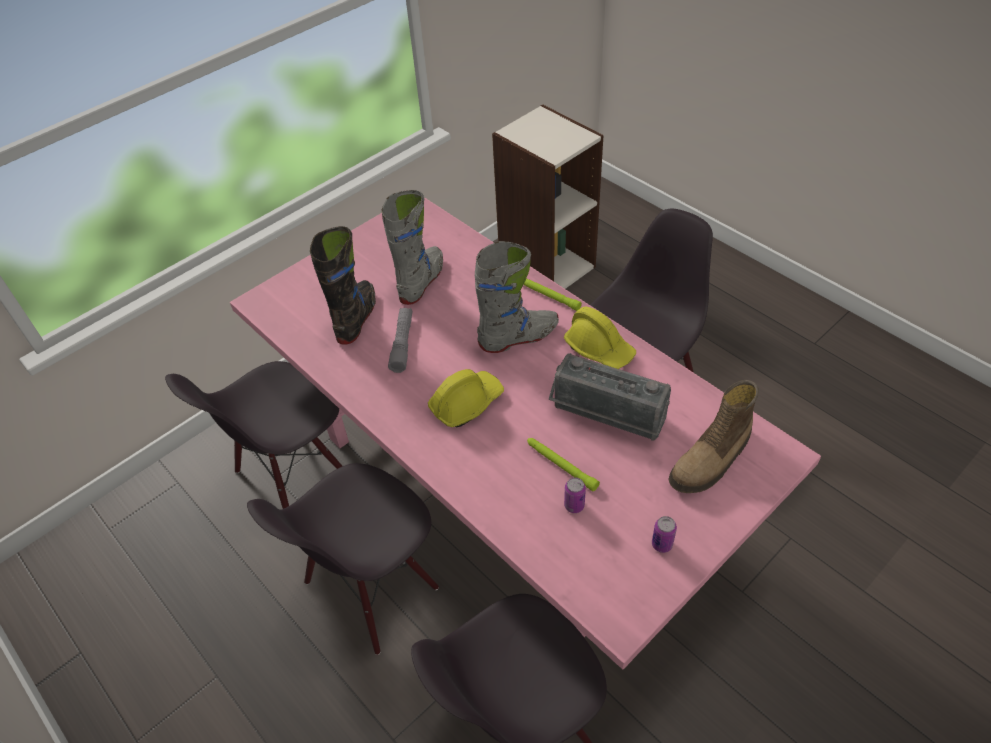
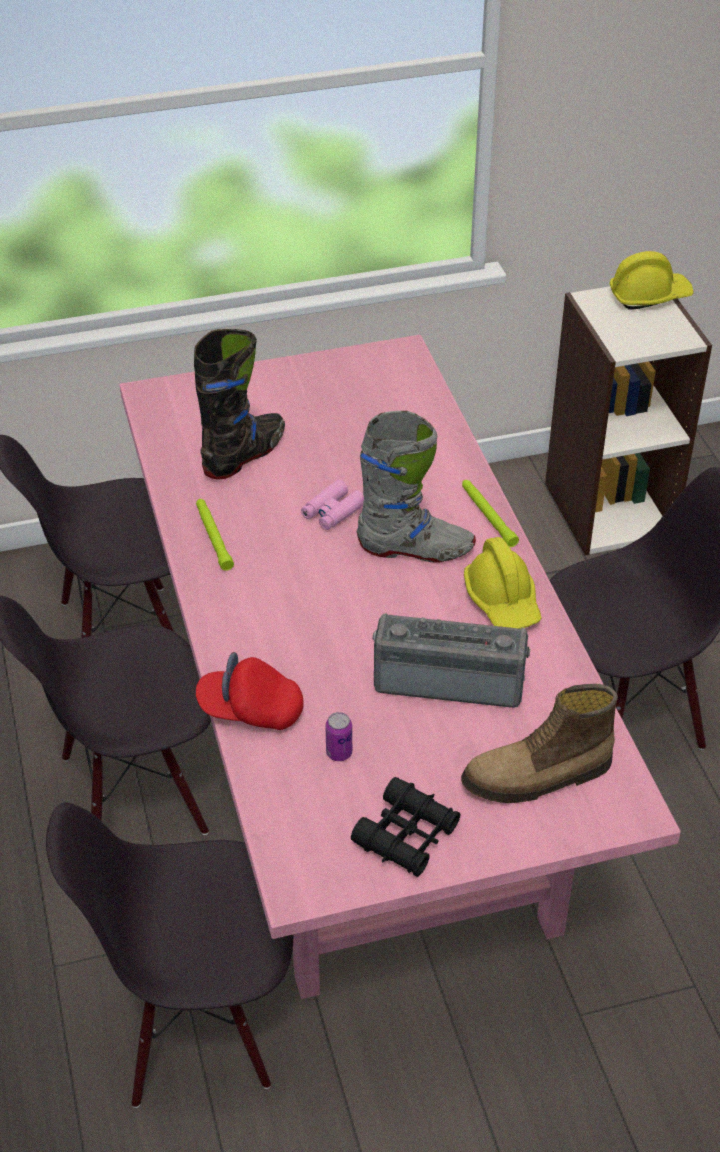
camera: 25 degrees right, 5 degrees down
(402, 344) = (276, 503): grey flashlight -> none
(421, 281) = (349, 442): grey boot -> none
(445, 334) = (333, 511): none -> pink binoculars
(466, 403) = (300, 596): yellow hard hat -> yellow hard hat (649, 296)
(492, 503) = (250, 710): none -> red cap
(561, 465) = (356, 706): green flashlight -> green flashlight (213, 537)
(606, 418) = (450, 679): radio -> radio turned 135 degrees clockwise
(662, 544) = (406, 835): can -> black binoculars

